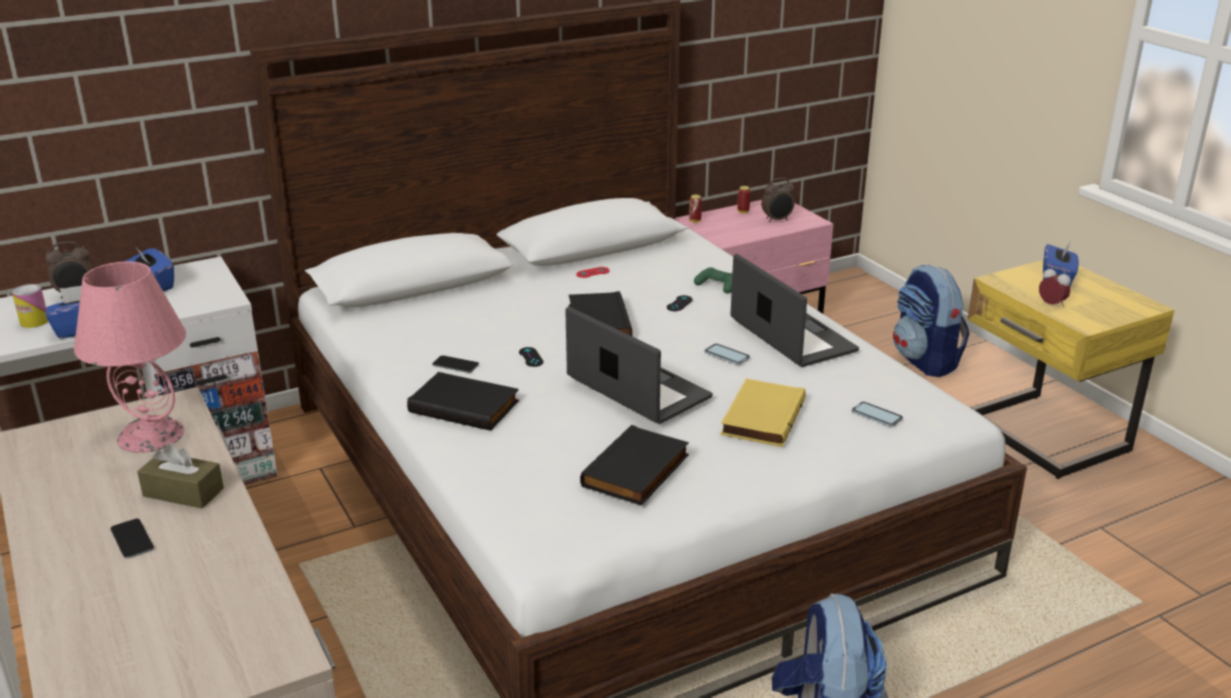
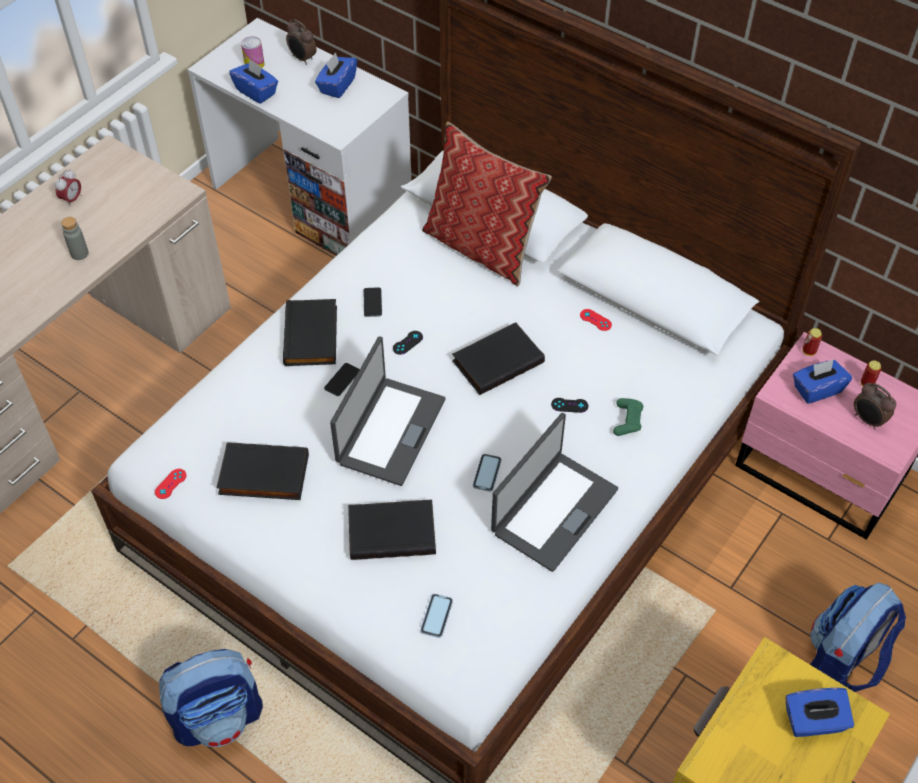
camera: 65 degrees right, 25 degrees up
(132, 539) = (25, 259): phone -> phone (342, 380)
(151, 435) = (136, 203): pink table lamp -> none
(183, 492) = (79, 254): brown tissue box -> grey bottle
(448, 298) = (482, 247): none -> pillow
(595, 541) = (170, 484): none -> red game controller
(734, 227) = (817, 389): none -> blue tissue box
(761, 417) = (392, 531): yellow book -> black book
(1052, 305) = (738, 725): alarm clock -> alarm clock (72, 200)

